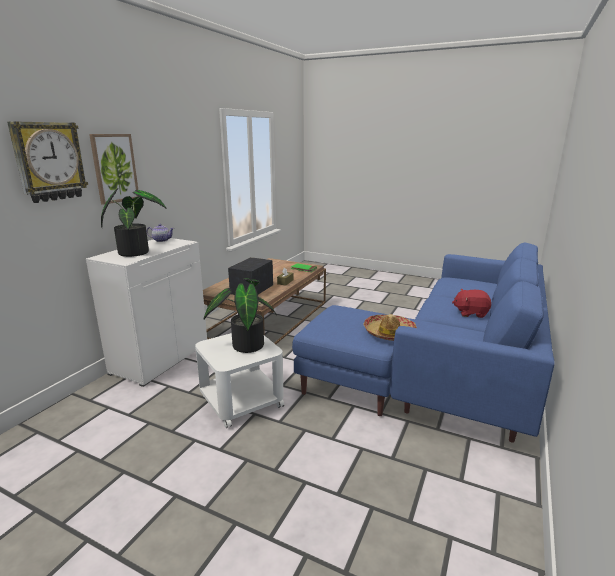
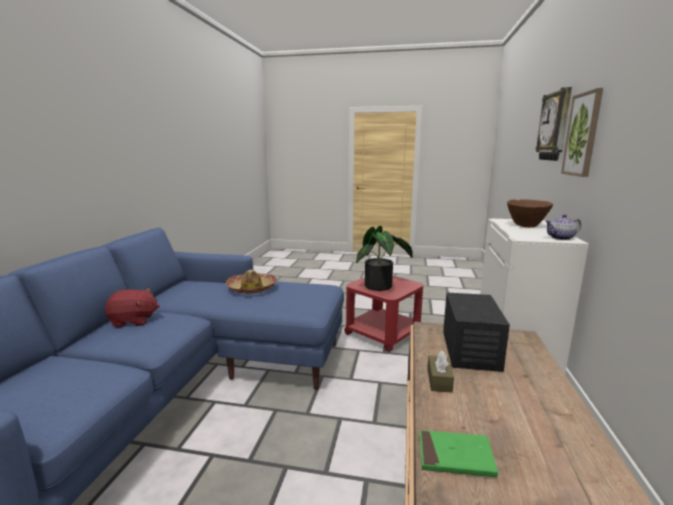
camera: 165 degrees right, 5 degrees down
(136, 252) = (526, 226): potted plant -> brown bowl
(241, 400) = (383, 333): white side table -> red side table

